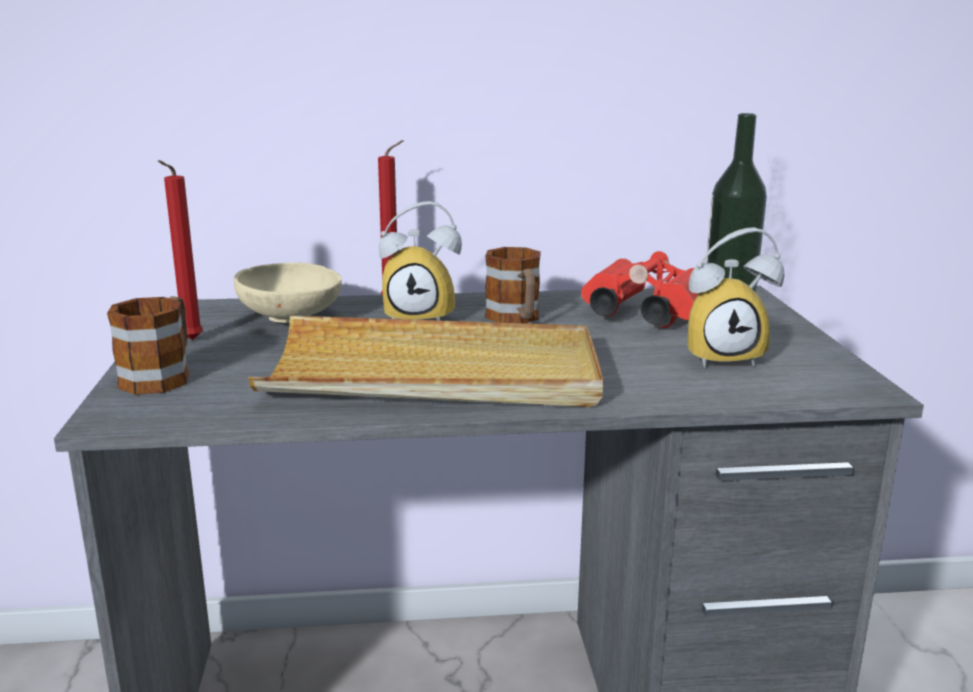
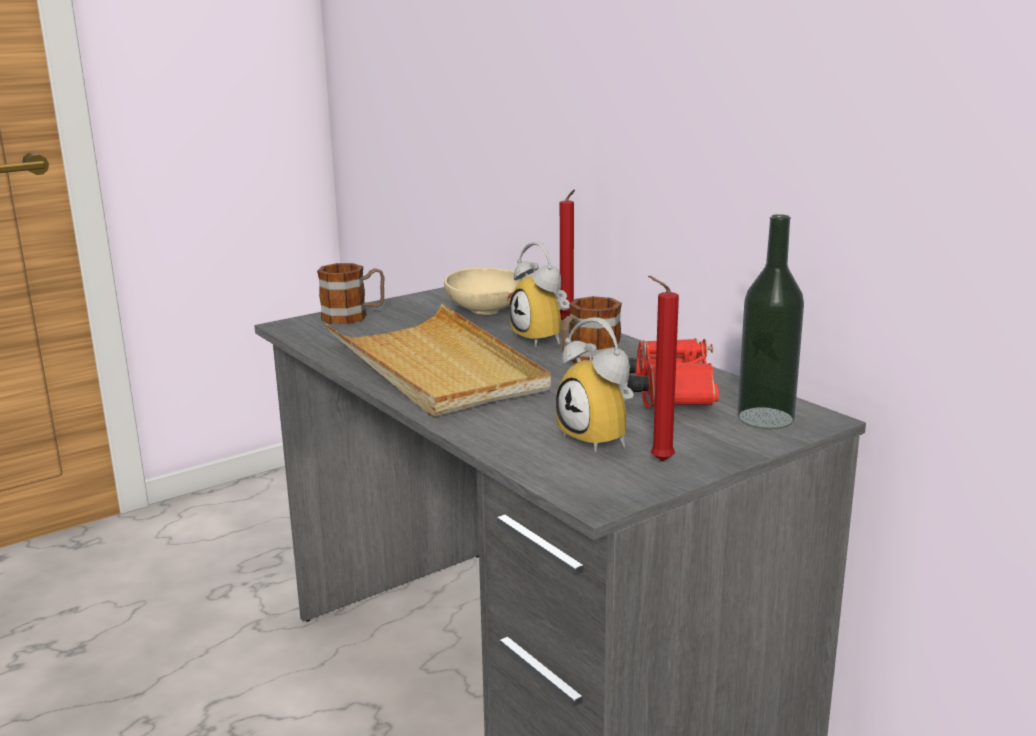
camera: 60 degrees right, 0 degrees up
(189, 341) = (413, 305): red candle -> red candle (658, 461)

